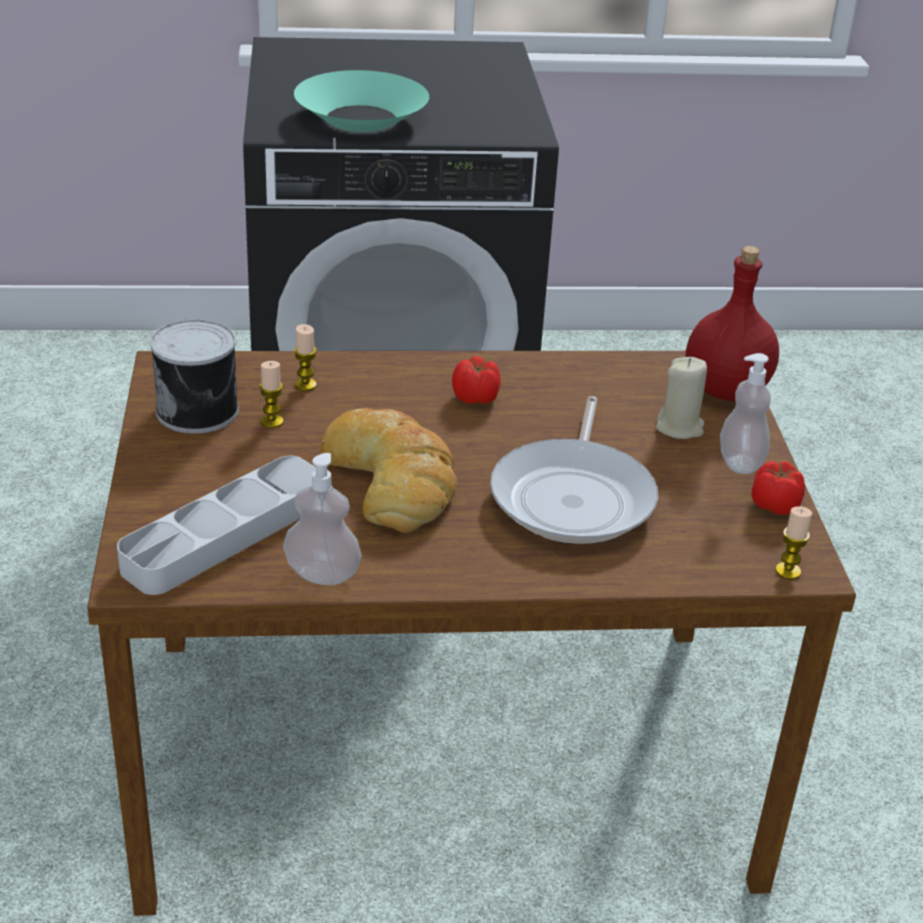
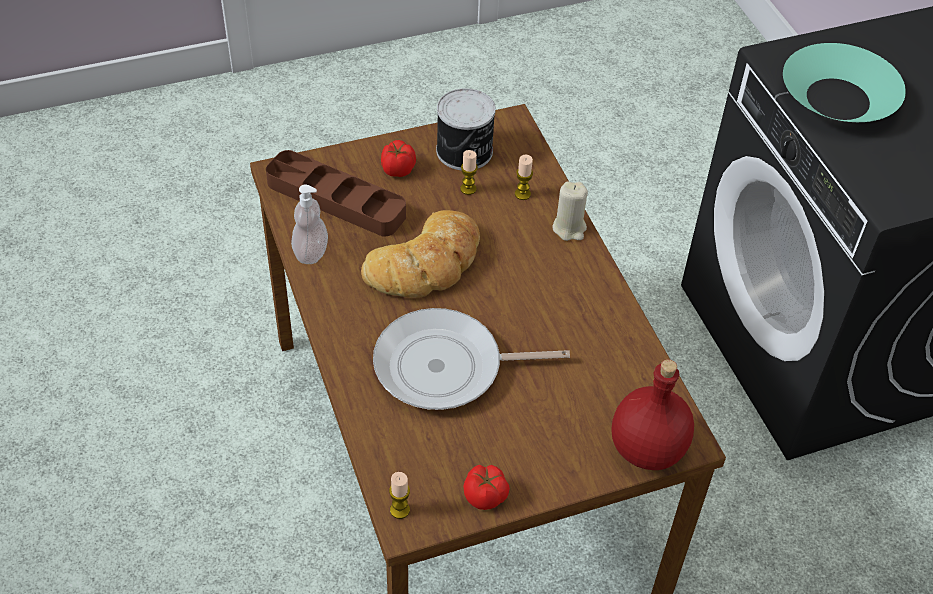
camera: 75 degrees right, 15 degrees up
(225, 534) = (336, 199): grey tray -> brown tray
(476, 398) = (551, 289): tomato -> tomato (397, 170)
(680, 427) = (571, 422): beige candle -> beige candle (569, 228)
(740, 462) = (537, 468): soap dispenser -> none

